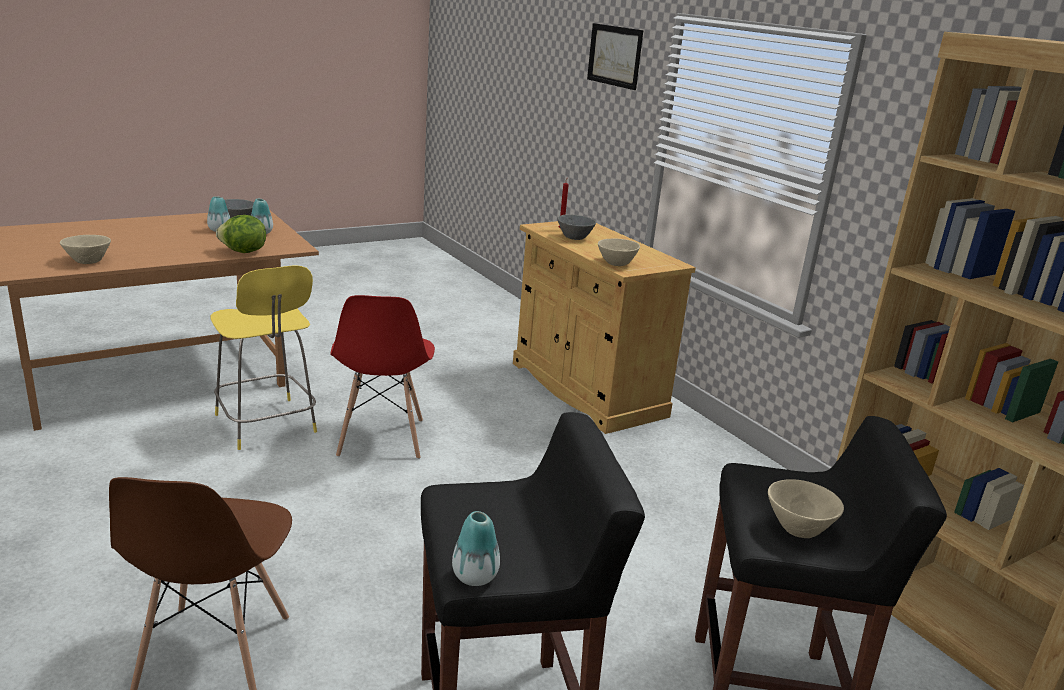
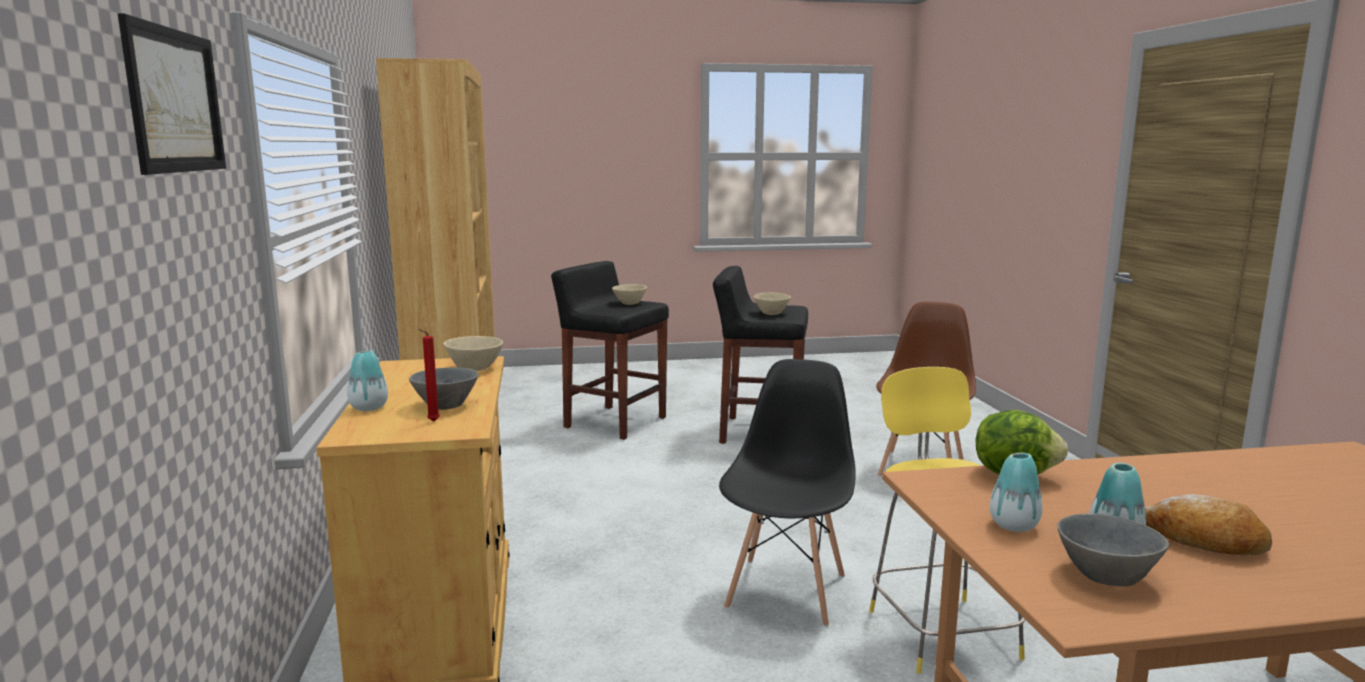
camera: 155 degrees left, 10 degrees down
(89, 260) = (1249, 470): beige bowl -> beige bowl (770, 313)
(177, 231) = (1204, 540): none -> bread
(381, 438) = (787, 591): red chair -> black chair
(475, 576) = (792, 305): vase -> vase (369, 408)

